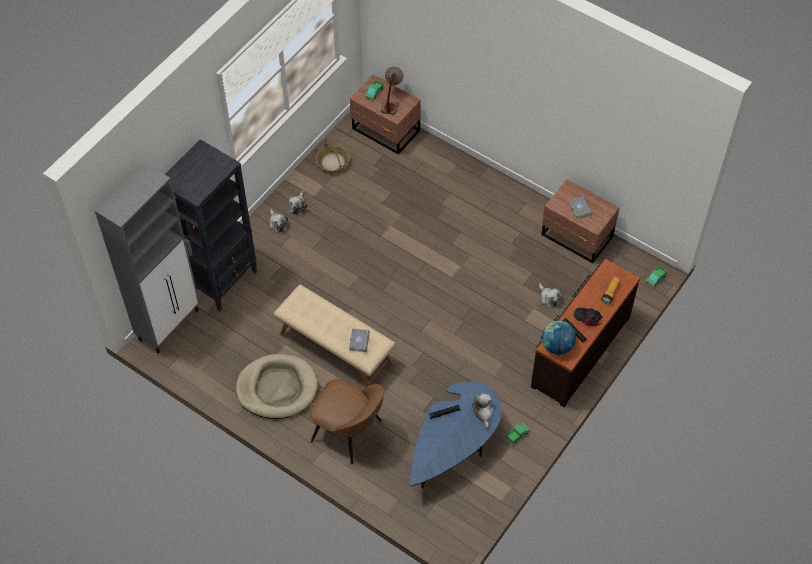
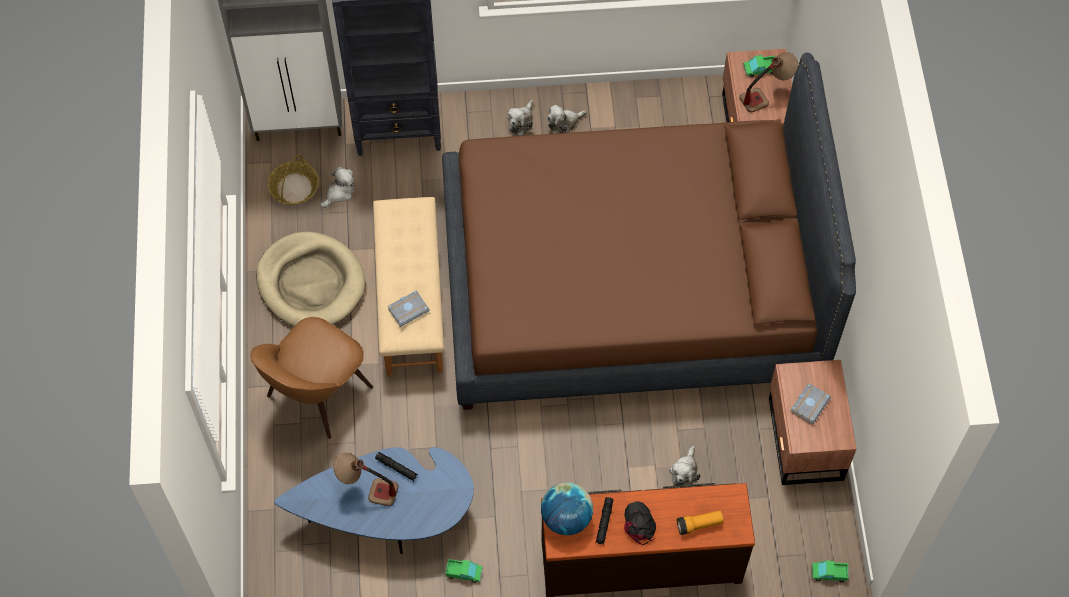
camera: 50 degrees right, 5 degrees up
(332, 162) = (656, 111): basket -> basket (294, 188)
(349, 432) = (316, 395): brown chair -> brown chair turned 45 degrees clockwise
(424, 246) = (631, 286): none -> brown bed
(445, 435) = (367, 489): none -> table lamp
(483, 412) = (432, 509): plush toy -> plush toy (339, 192)

